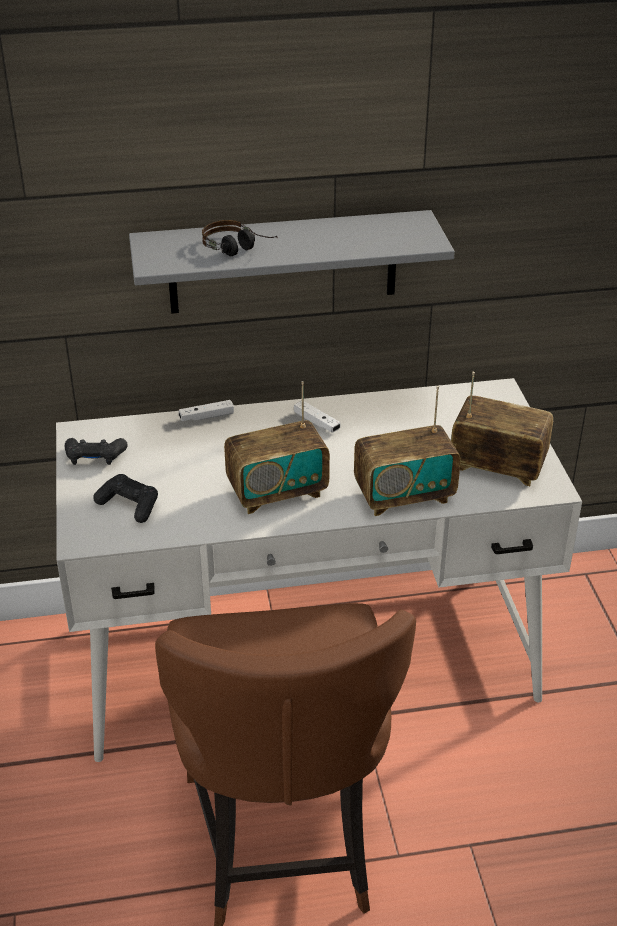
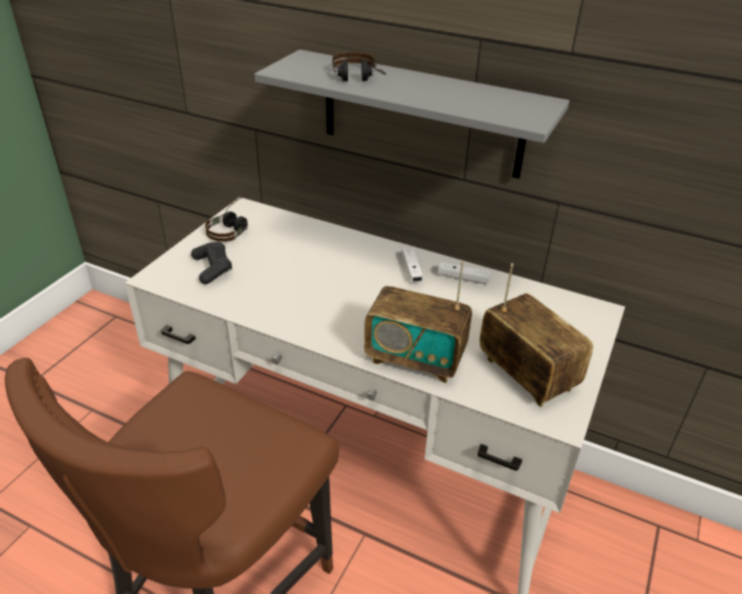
camera: 35 degrees right, 0 degrees up
(95, 457) = (233, 228): black game controller -> headphones
(206, 417) = (337, 232): white game controller -> white game controller (463, 278)
(277, 492) = (320, 307): radio -> none

